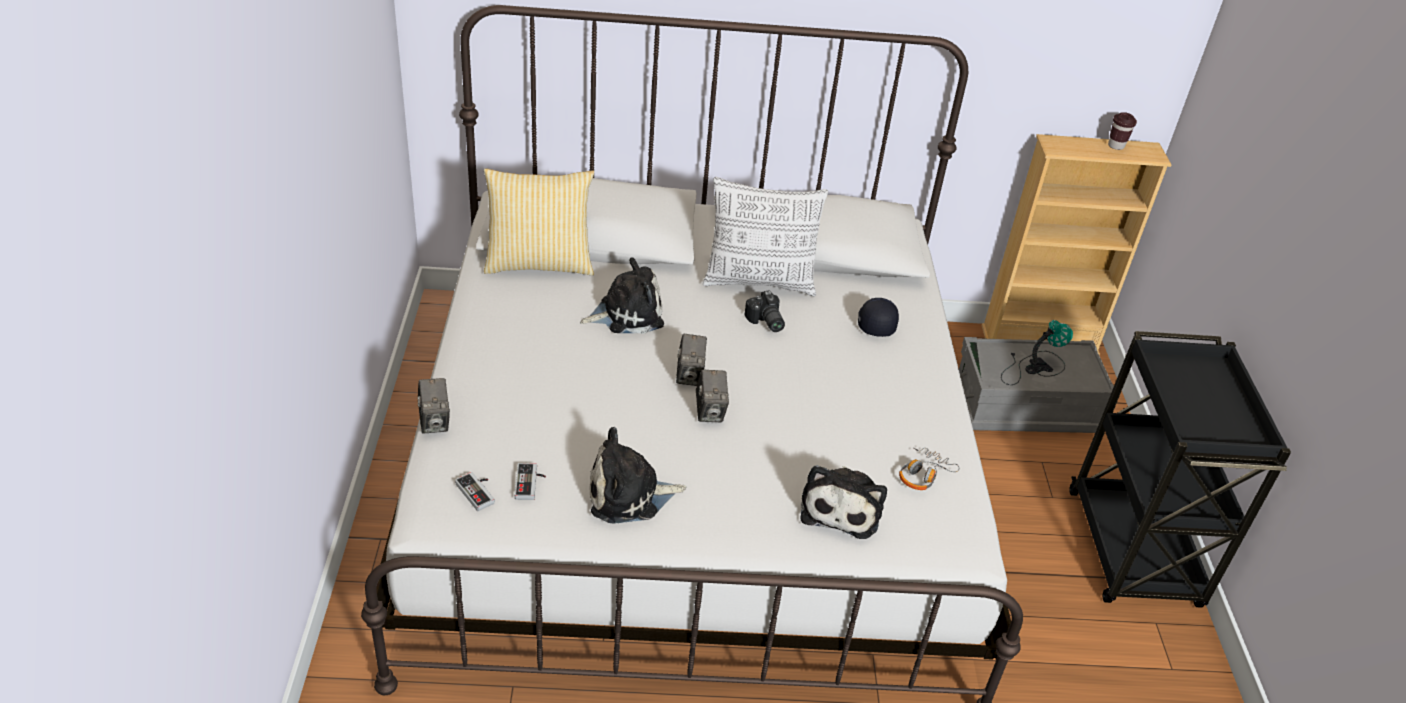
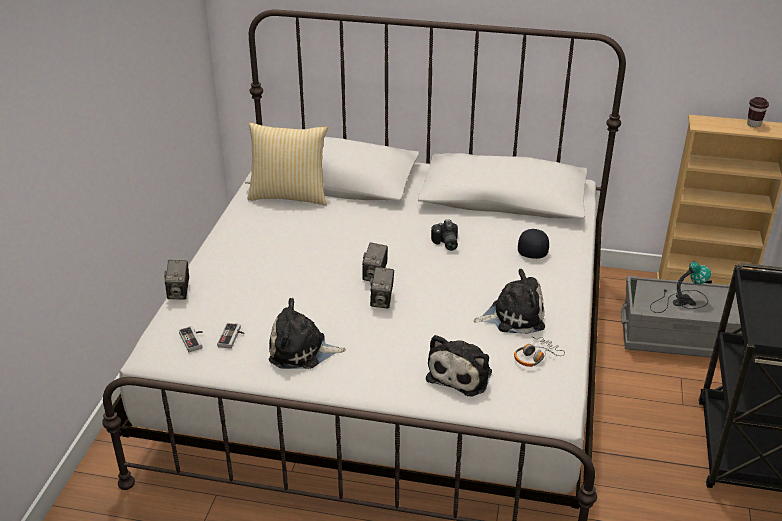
camera: 15 degrees right, 5 degrees down
(627, 313) = (342, 232): plush toy -> plush toy (513, 316)
(759, 281) = (450, 216): pillow -> none

